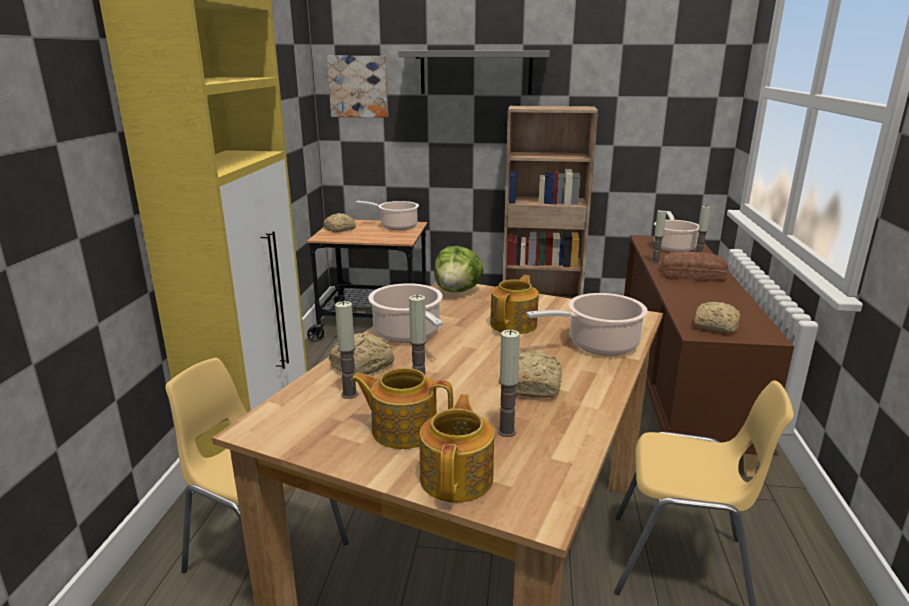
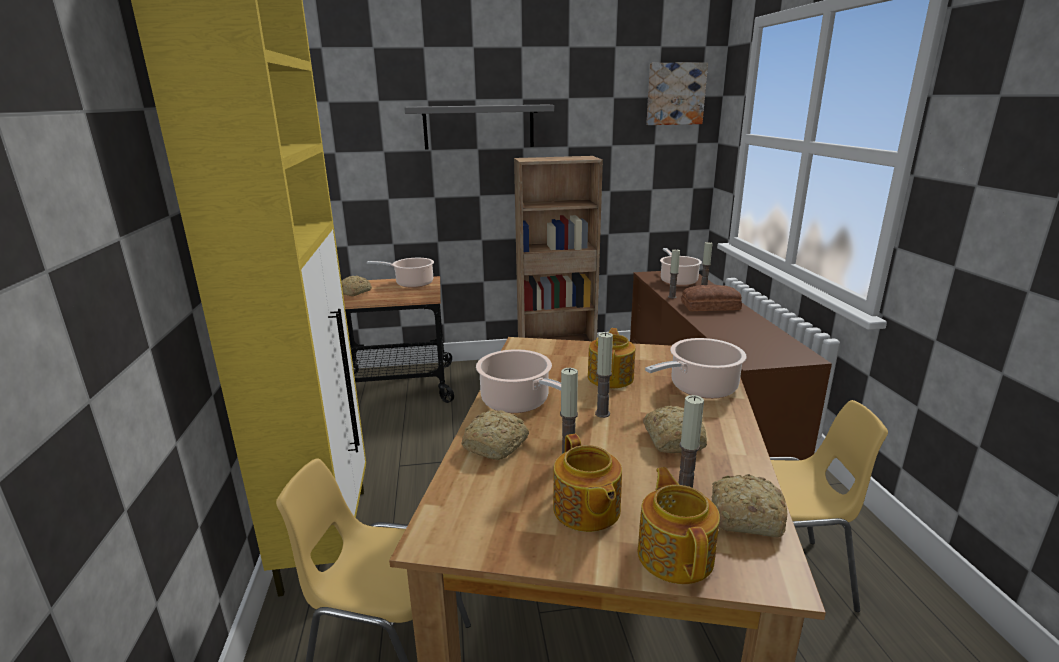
camera: 15 degrees left, 0 degrees up
(349, 394) = (505, 480): candle -> candle (602, 413)
(359, 86) = (358, 144): picture -> picture (675, 94)
(403, 429) = (586, 510): teapot -> teapot turned 105 degrees counterclockwise
(458, 291) = (533, 349): lettuce -> none
(713, 326) = (758, 353): bread -> bread (743, 517)

